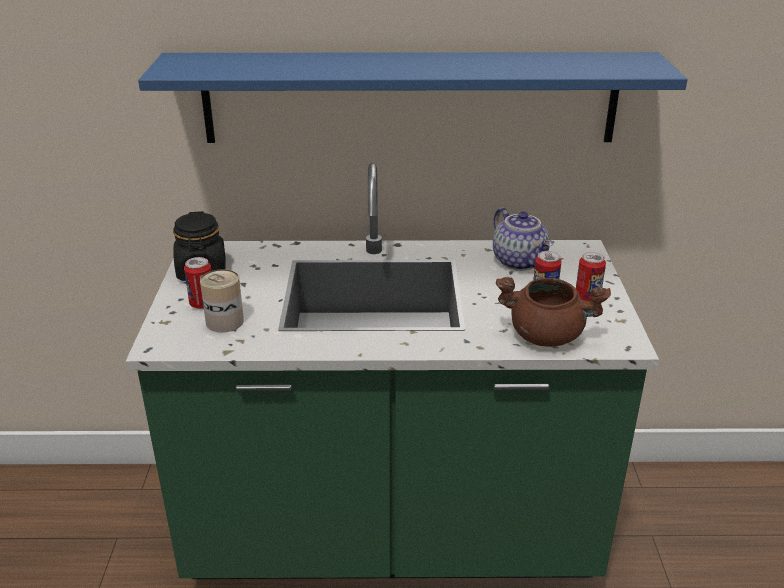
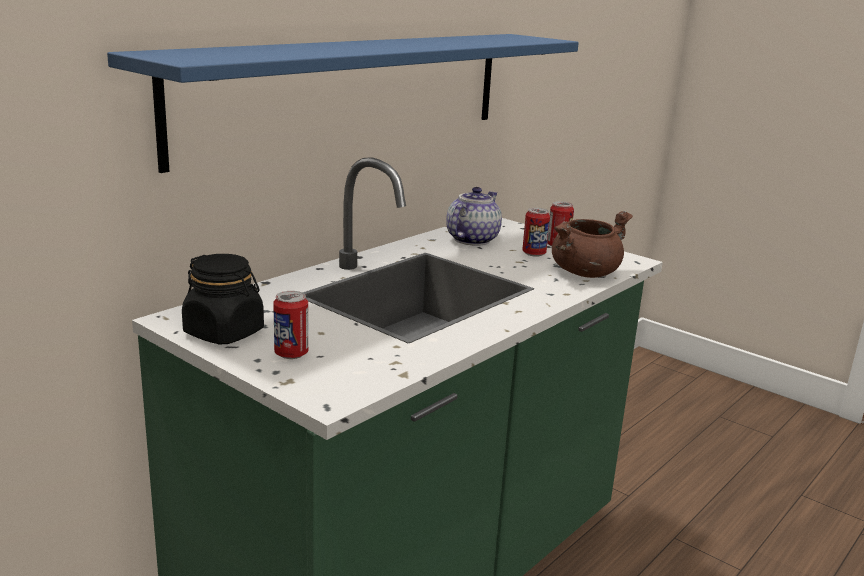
camera: 50 degrees left, 10 degrees down
(225, 322) = (347, 356): can -> none
(520, 262) = (471, 239): teapot -> teapot turned 75 degrees counterclockwise

